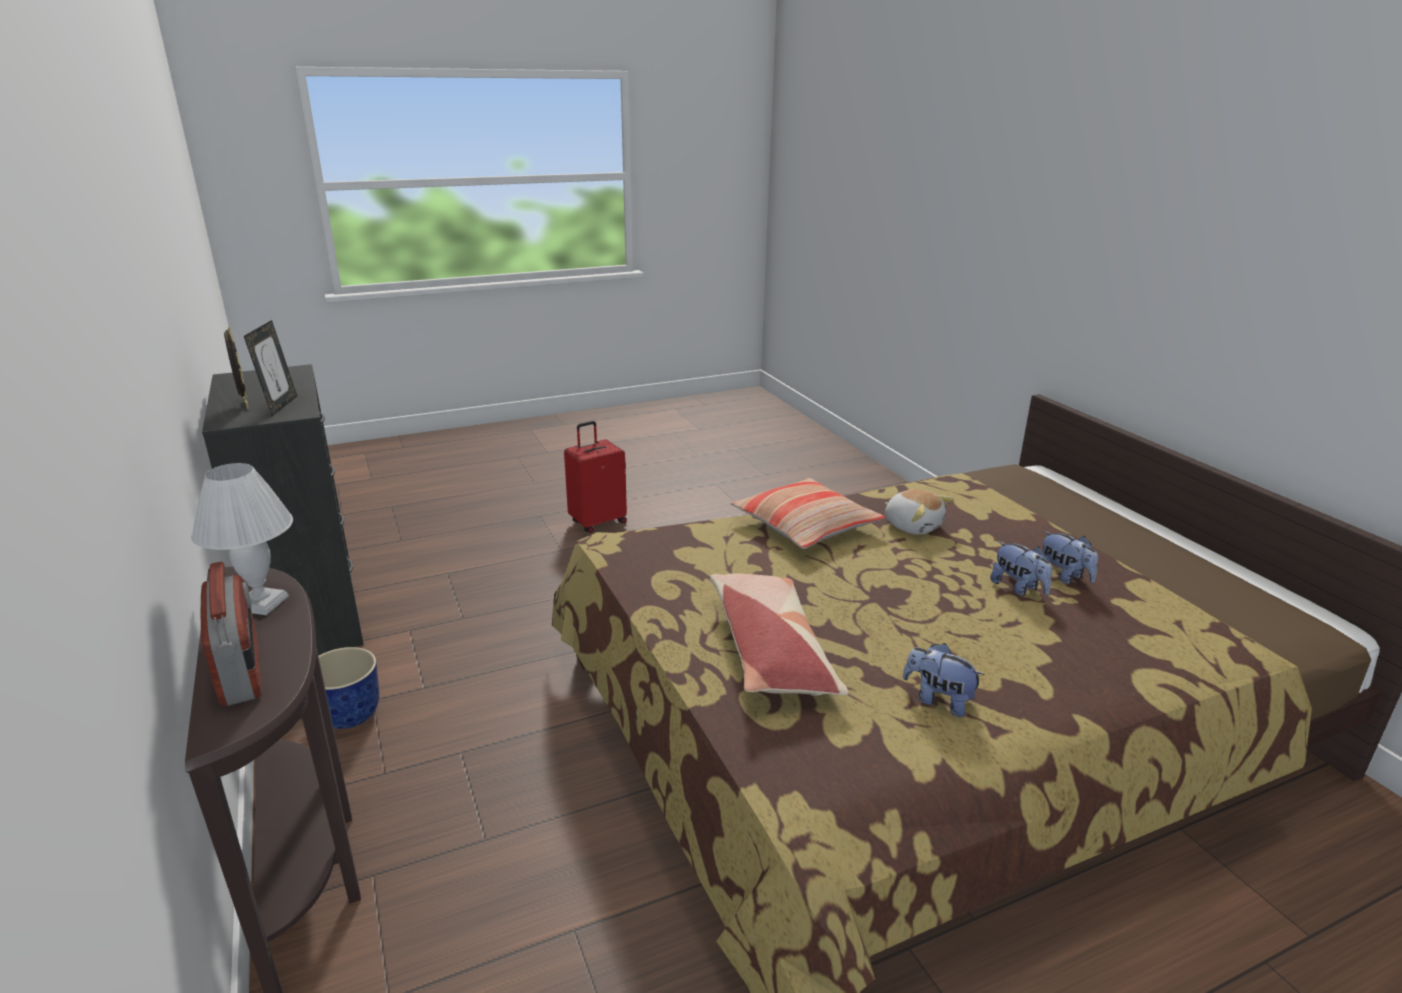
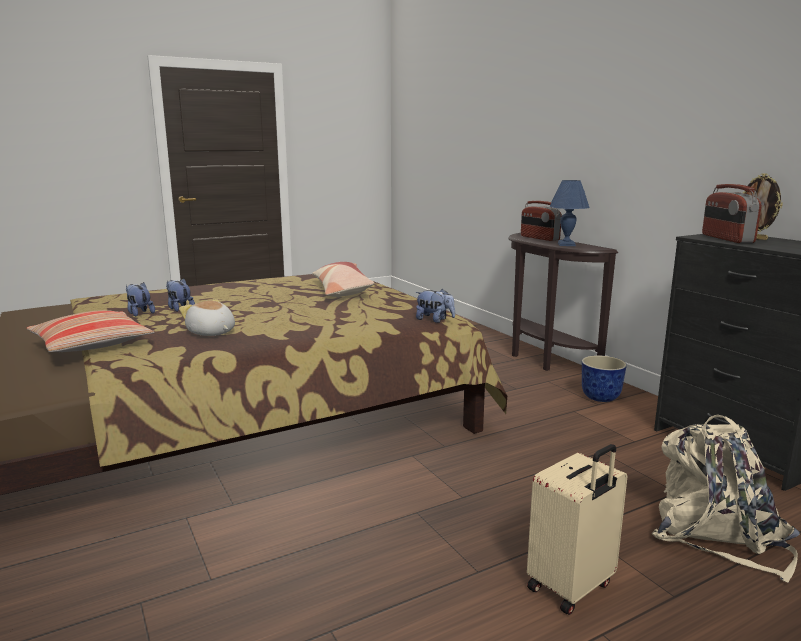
camera: 175 degrees right, 10 degrees down
(260, 603) = (567, 244): white table lamp -> blue table lamp
(280, 406) = (726, 238): picture frame -> radio
(464, 541) = (717, 535): none -> beige backpack
(597, 522) = (572, 587): red suitcase -> beige suitcase
(805, 526) = (301, 330): pillow -> pillow (92, 344)
(938, 700) = (270, 284): plush toy -> plush toy (434, 320)

